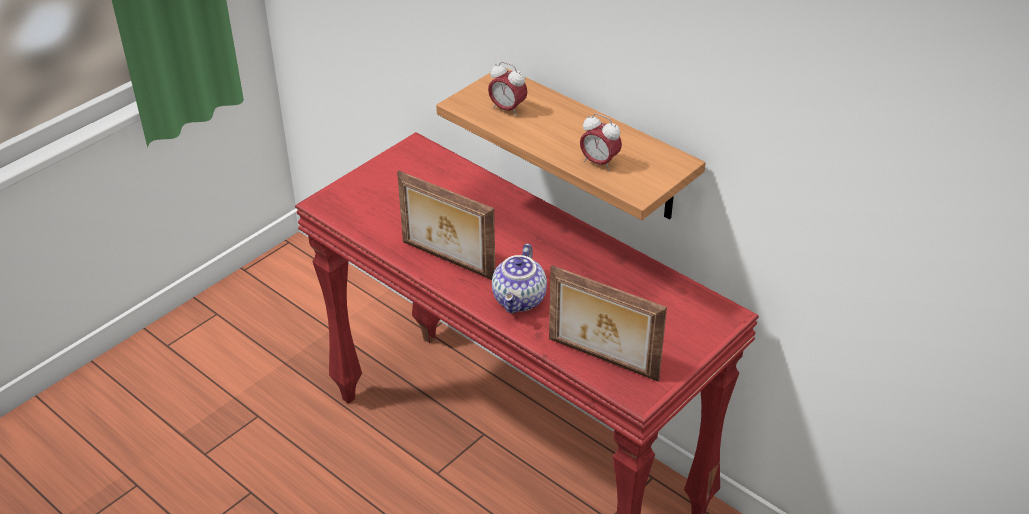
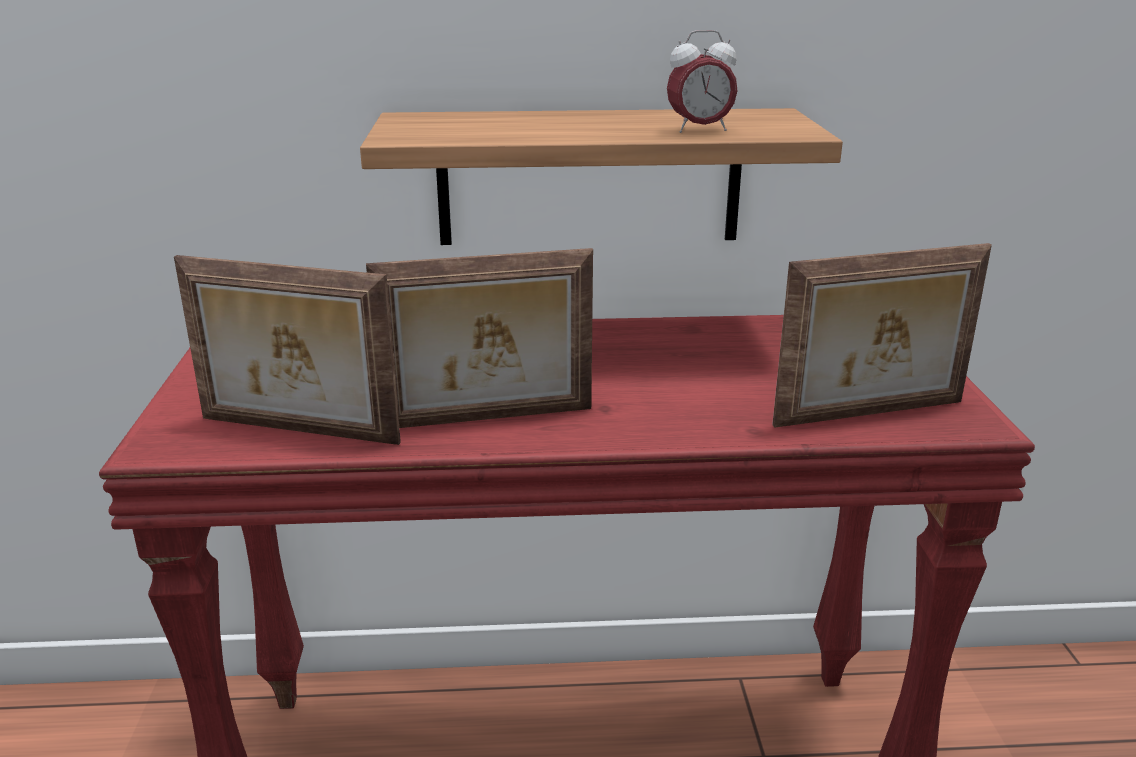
camera: 45 degrees left, 15 degrees down
(374, 224) = (297, 432): none -> picture frame
(507, 109) = (477, 128): alarm clock -> none
(520, 300) = (663, 410): teapot -> none

